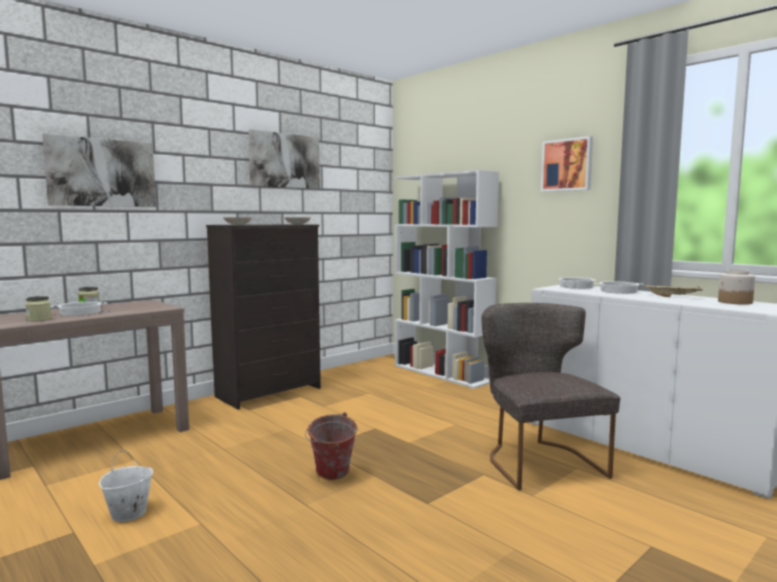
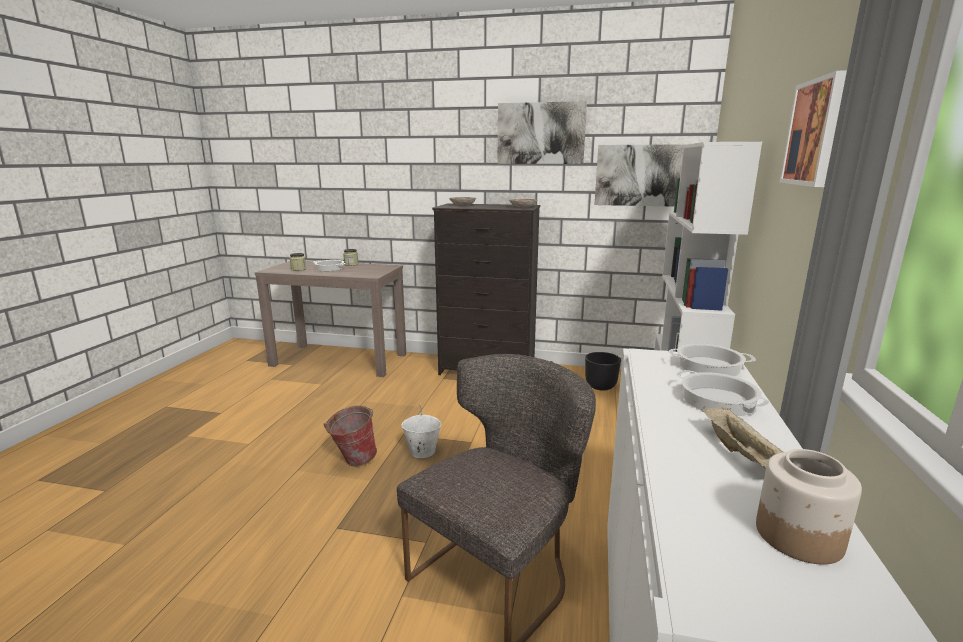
camera: 55 degrees right, 10 degrees up
(102, 173) = (368, 158): picture -> picture (641, 175)
(128, 514) = (249, 416): white bucket -> white bucket (422, 451)
(367, 374) = (600, 386): none -> black planter

